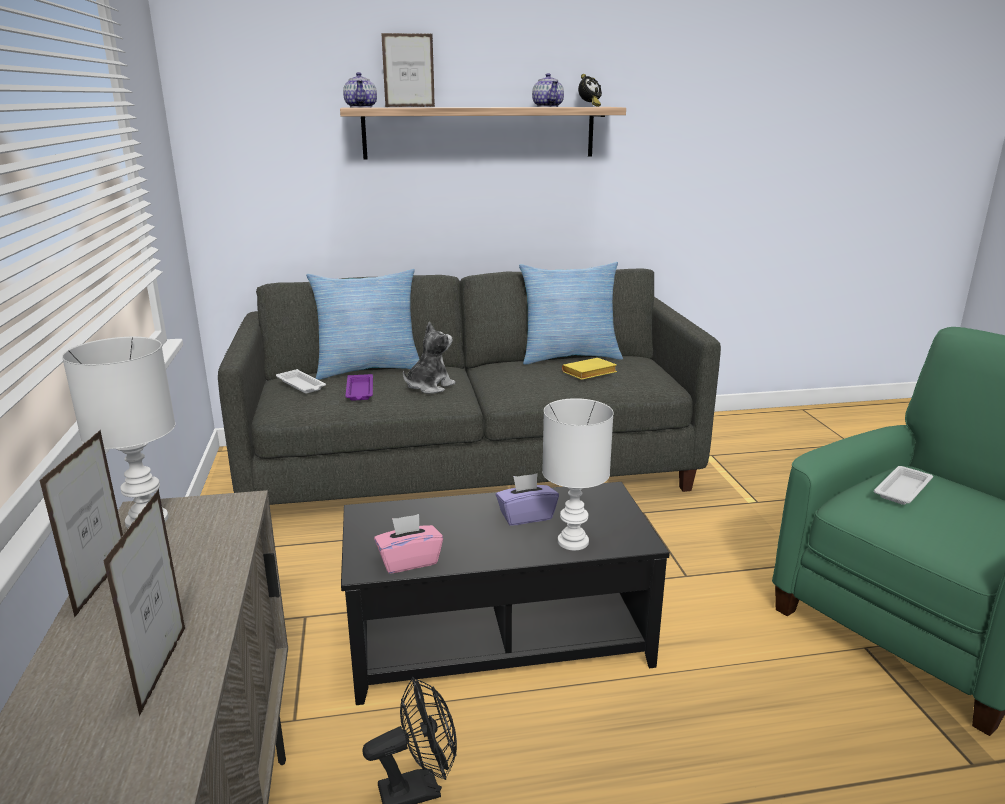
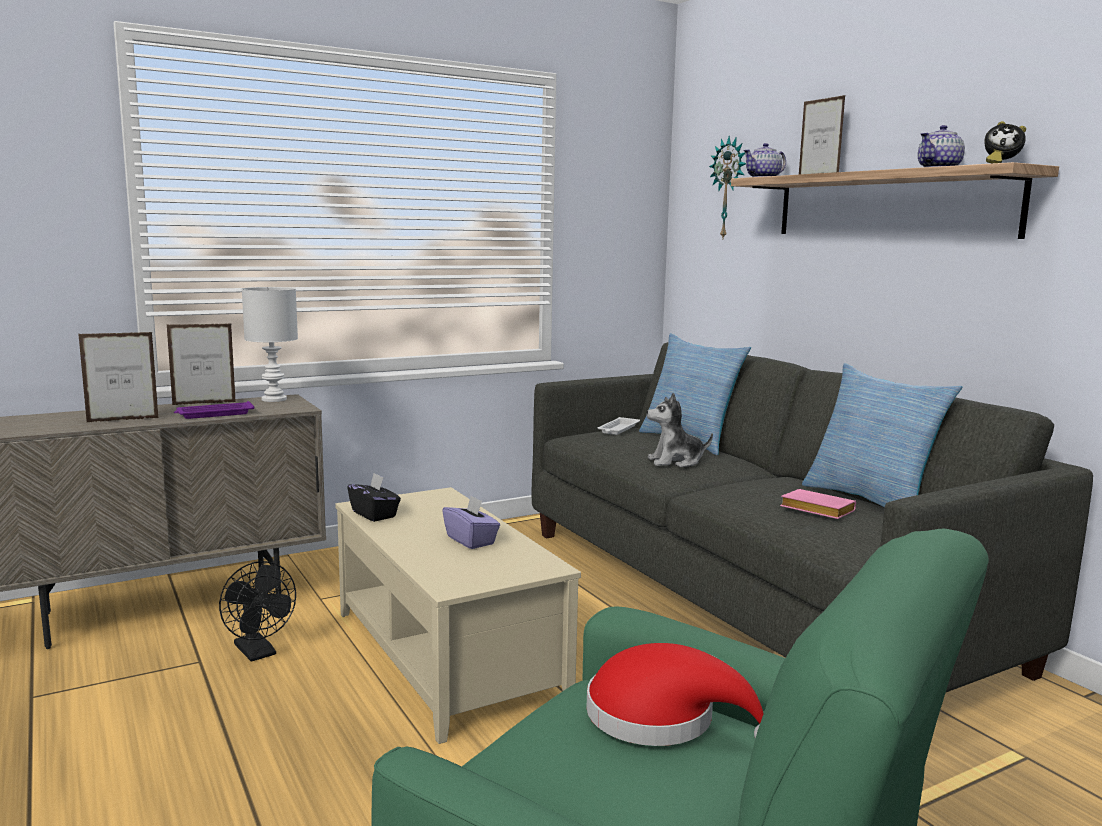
camera: 70 degrees right, 10 degrees down
(278, 113) = (729, 188): none -> wall clock
(360, 391) = (627, 444): purple tray -> purple tray (214, 414)
(409, 561) = (374, 514): pink tissue box -> black tissue box
(429, 386) = (675, 461): plush toy -> plush toy turned 150 degrees clockwise
(498, 637) = (448, 654): black coffee table -> beige coffee table
(573, 542) = (433, 561): white table lamp -> none
(589, 374) = (814, 510): yellow book -> pink book
(903, 489) = (661, 717): white tray -> red hat

